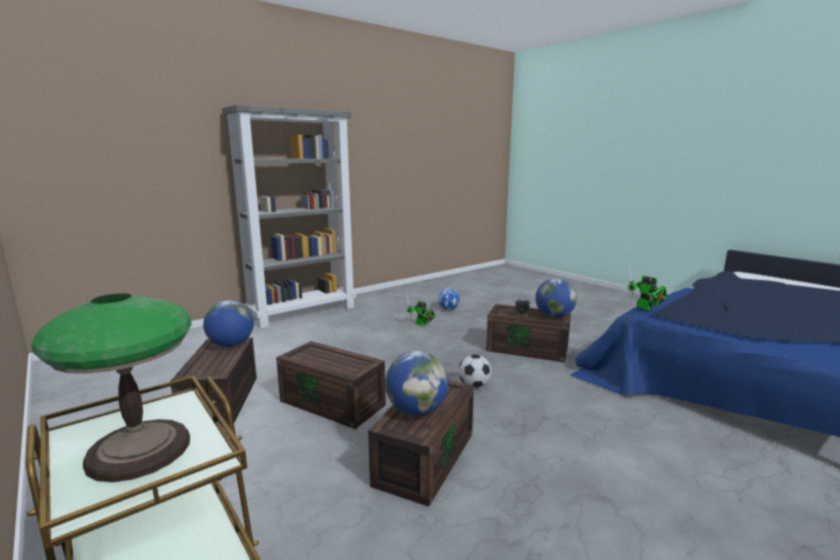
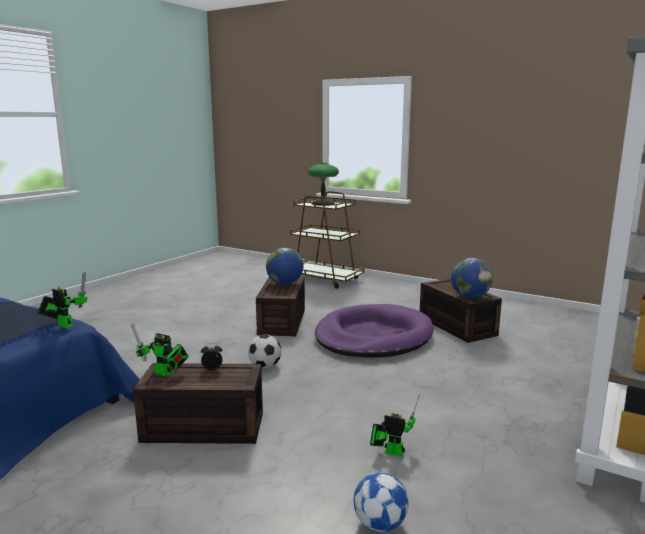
camera: 160 degrees right, 0 degrees up
(334, 403) = (373, 336): brown storage box -> purple dog bed
(554, 316) = (165, 374): globe -> toy robot

